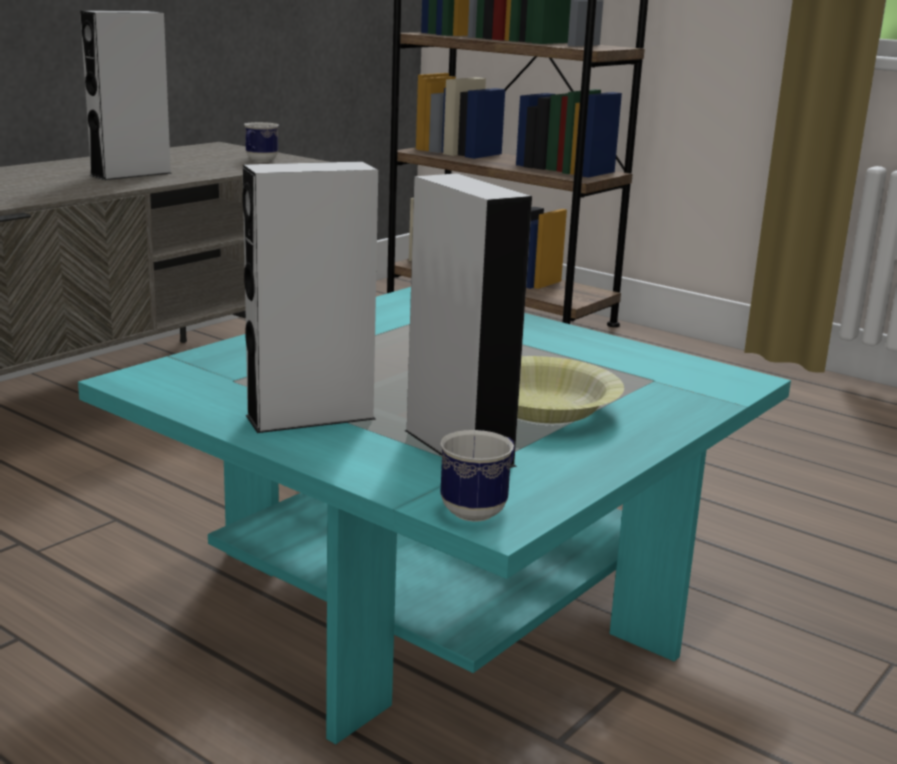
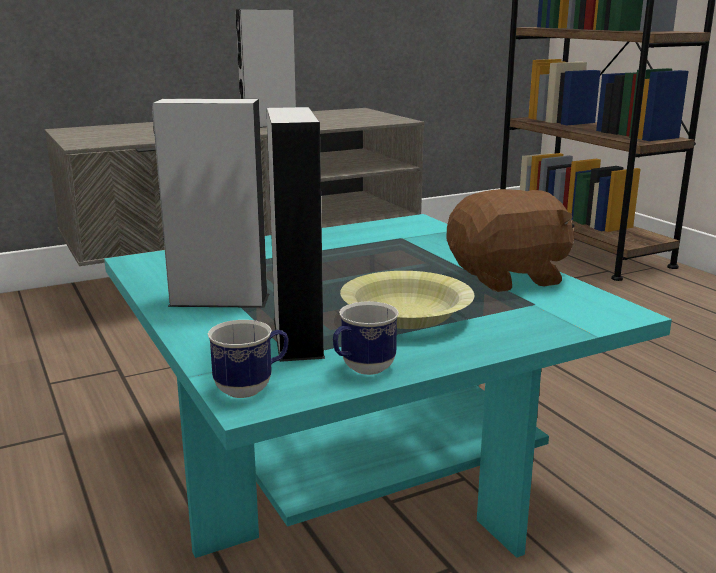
camera: 25 degrees right, 0 degrees up
(259, 161) = (371, 119): mug -> mug (362, 370)
(597, 354) = (508, 278): none -> brown plush toy

